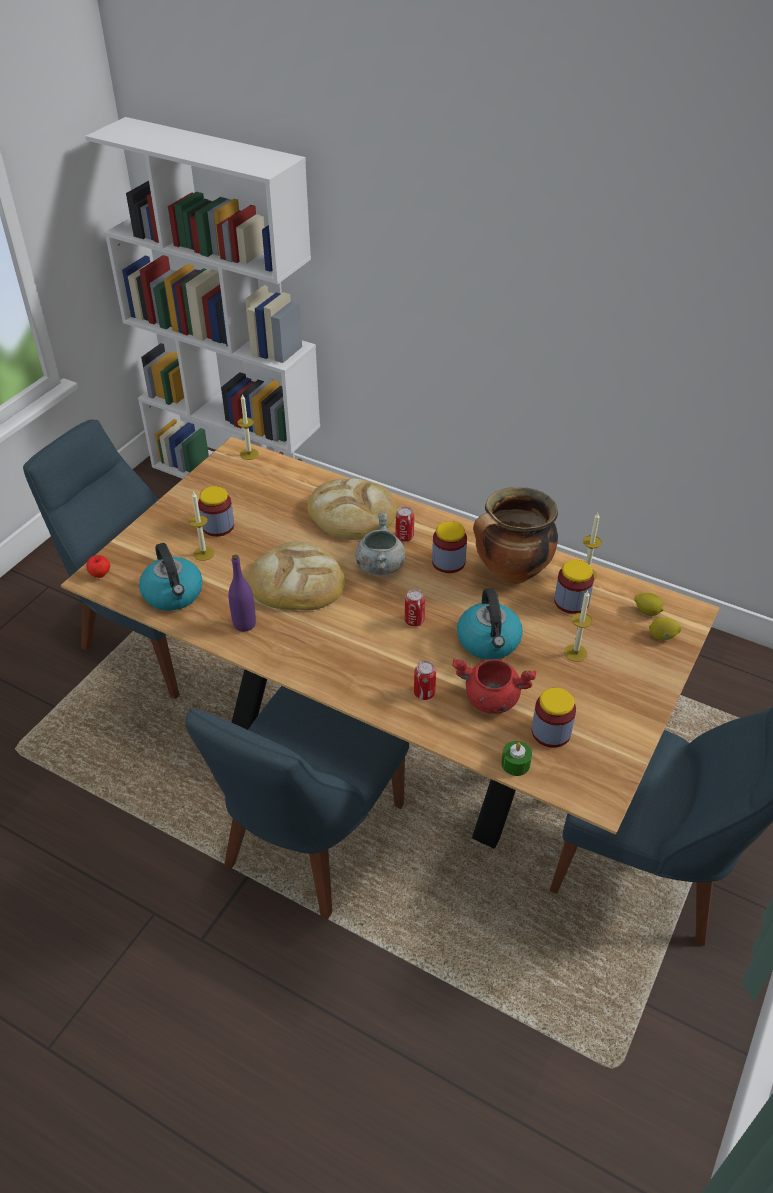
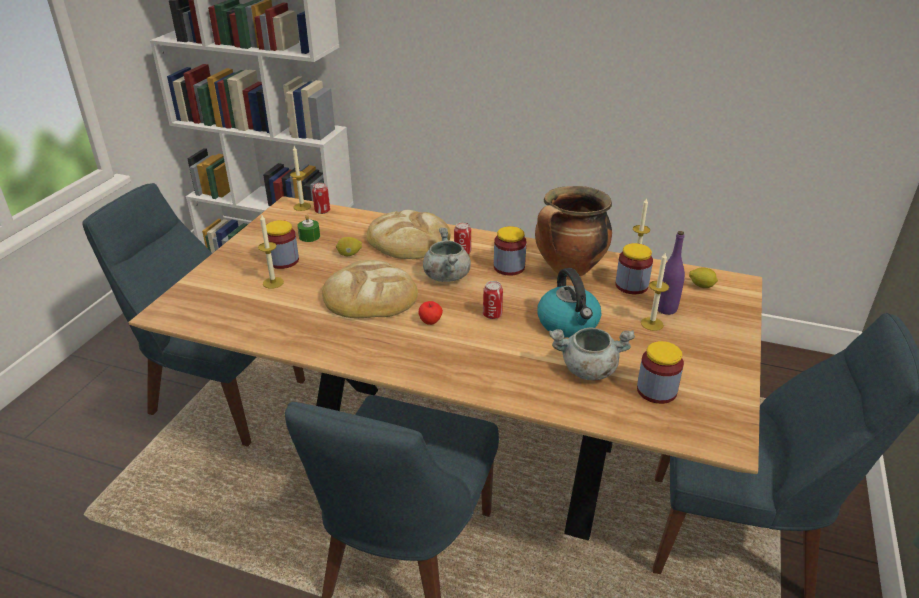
camera: 10 degrees left, 10 degrees down
(100, 574) = (169, 309): apple -> apple (430, 321)
(174, 594) = (248, 318): kettle -> none
(244, 624) = (326, 335): purple bottle -> purple bottle (666, 309)
(424, 693) = (521, 372): can -> can (322, 211)
(490, 699) = (587, 370): red cooking pot -> grey cooking pot
(515, 764) = (633, 422): green candle -> green candle (309, 236)
(662, 636) = (723, 303): lemon -> lemon (349, 254)

